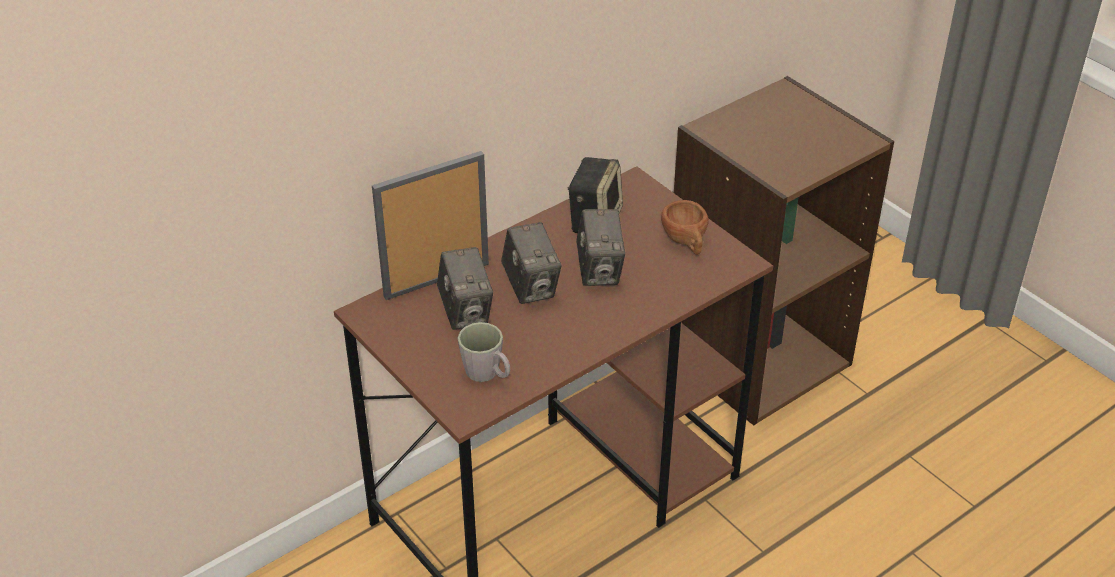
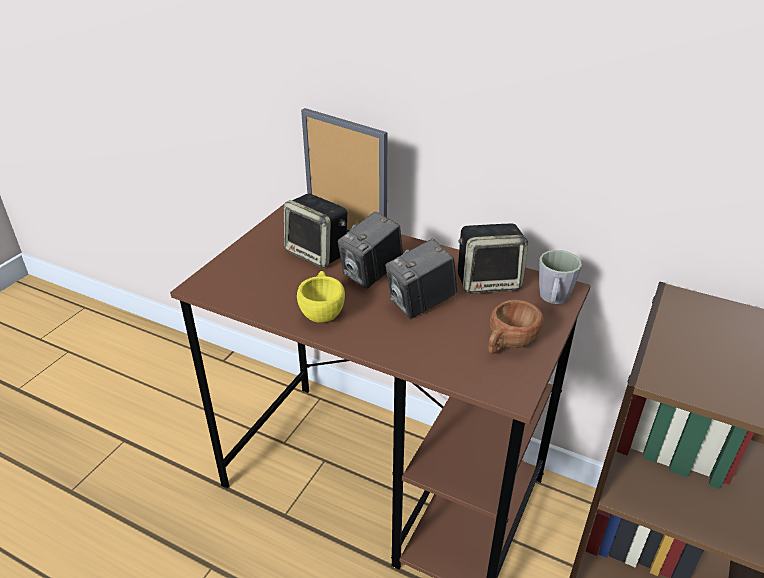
camera: 65 degrees right, 5 degrees down
(466, 312) = (318, 253): camera -> speaker
(487, 374) = (250, 284): grey mug -> grey mug (553, 299)
(569, 336) = (322, 311): none -> yellow cup

